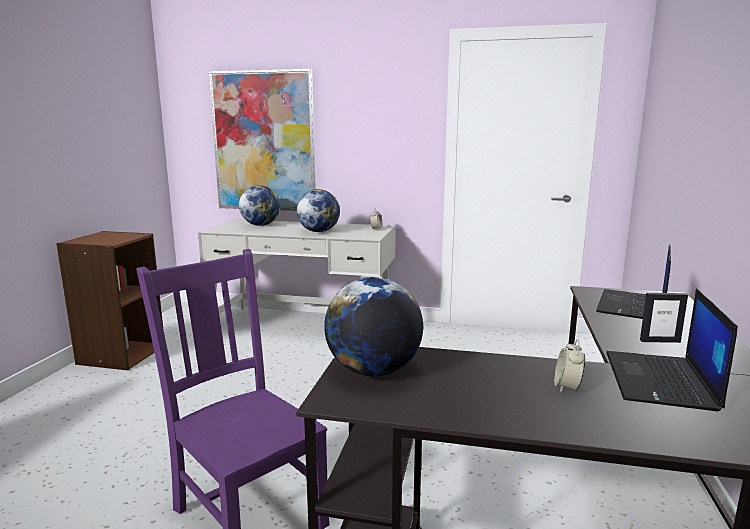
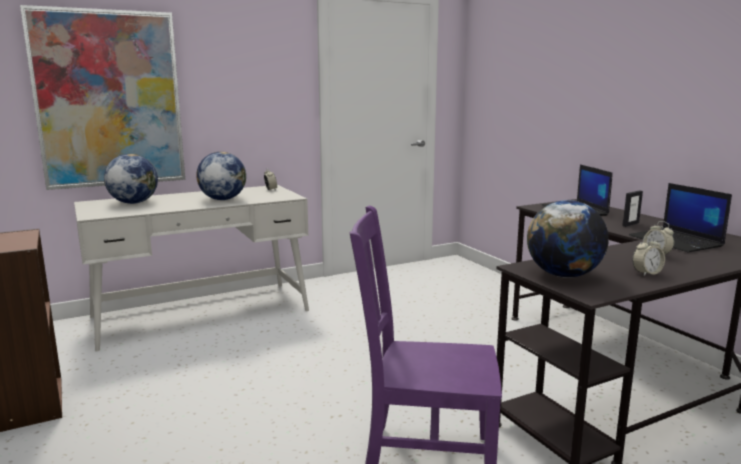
camera: 40 degrees left, 0 degrees up
(473, 404) = (646, 273): none -> alarm clock

